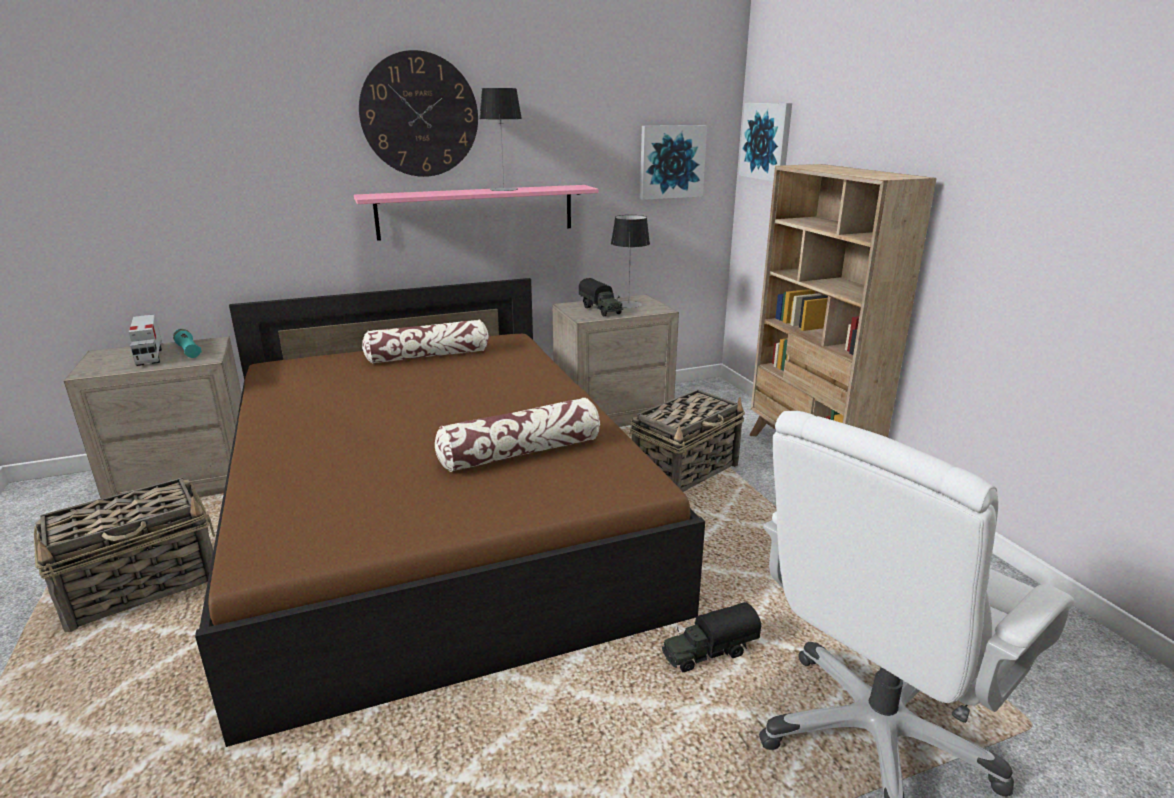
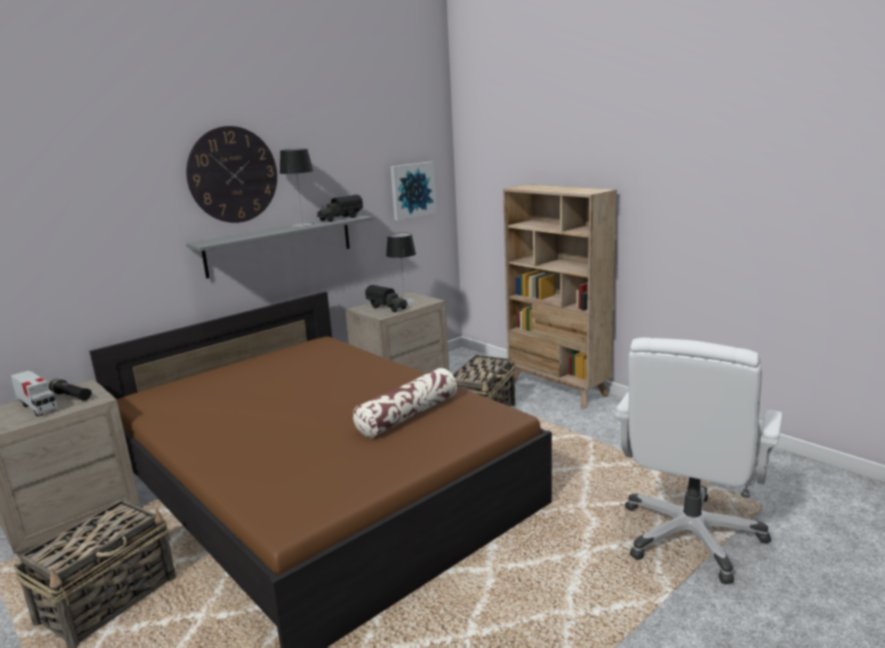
camera: 20 degrees left, 5 degrees down
(188, 351) = (71, 396): turquoise flashlight -> black flashlight
(428, 356) = (268, 365): pillow -> none
(476, 211) = (280, 245): pink shelf -> grey shelf
(708, 653) = (571, 520): toy truck -> toy truck (340, 218)
(766, 141) = (479, 170): picture -> none

